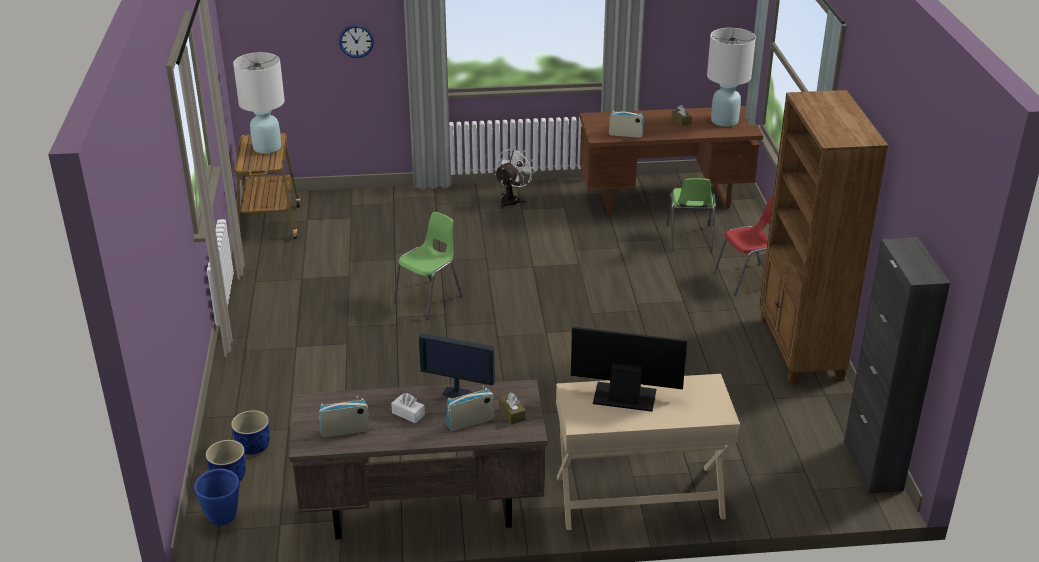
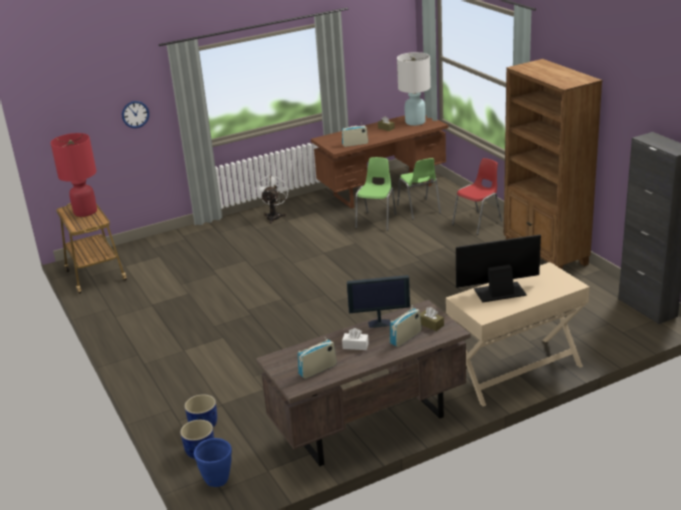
camera: 20 degrees left, 5 degrees down
(267, 147) = (85, 212): white table lamp -> red table lamp
(429, 299) = (263, 292): green chair -> green chair (377, 221)

